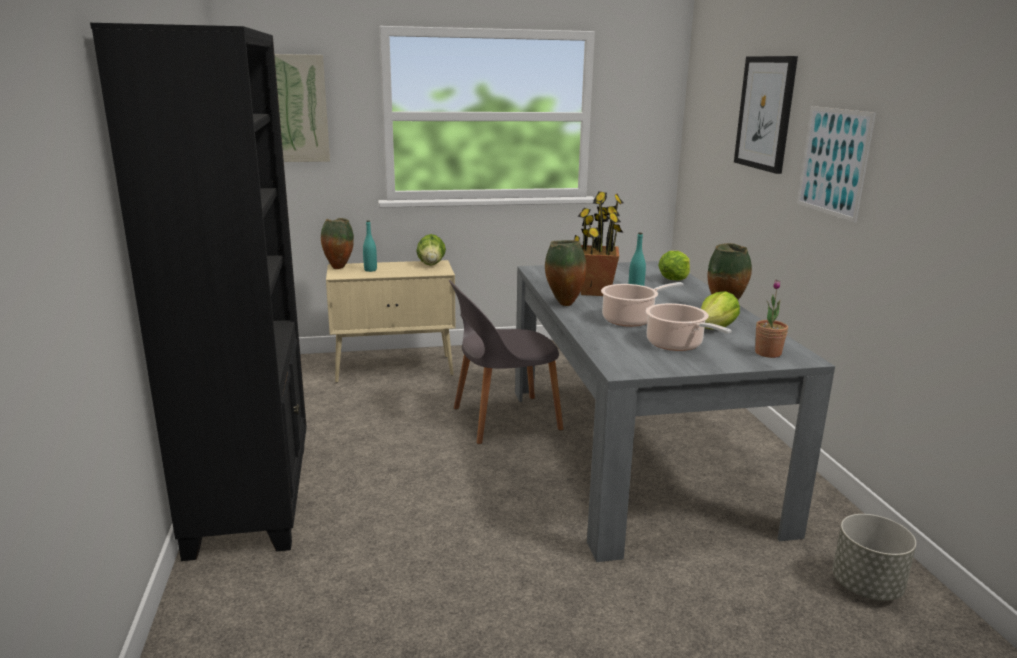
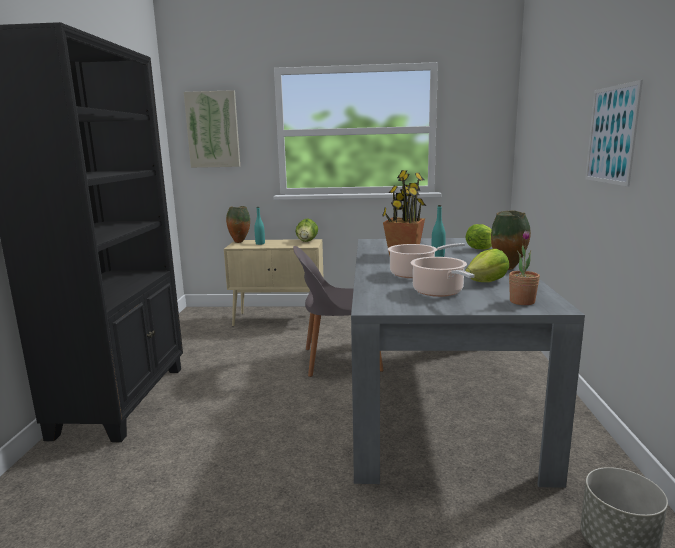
camera: 15 degrees right, 5 degrees down
(563, 304) = (368, 262): vase -> none
(765, 113) = (564, 107): picture -> none

